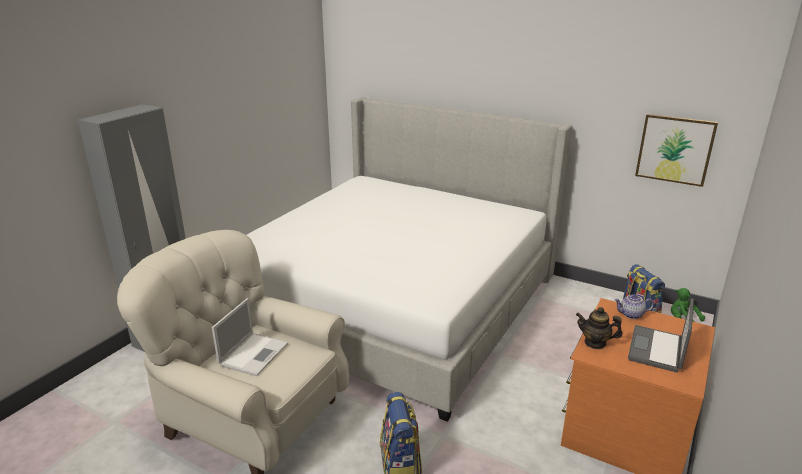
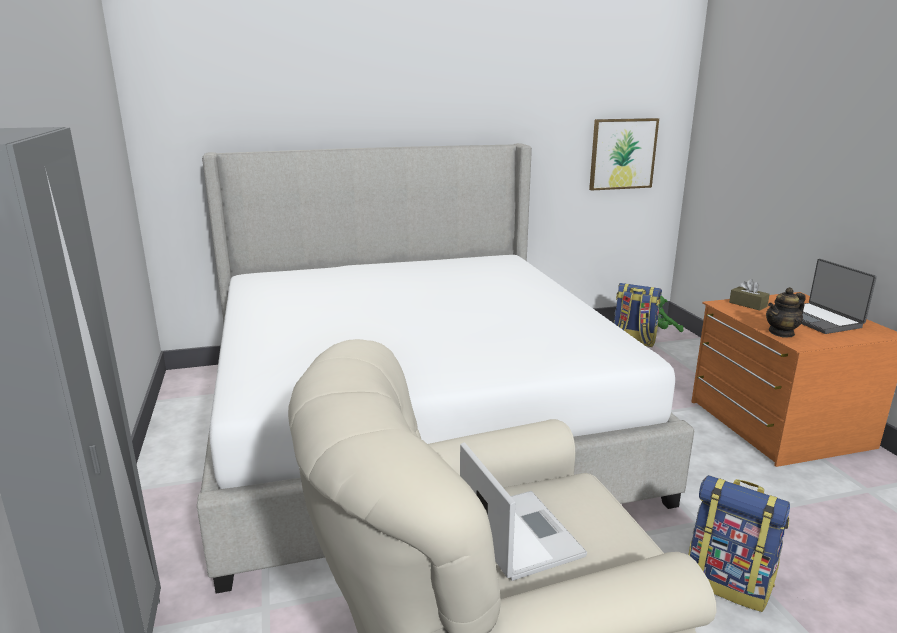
camera: 45 degrees left, 5 degrees down
(631, 315) = (748, 304): teapot -> brown tissue box

